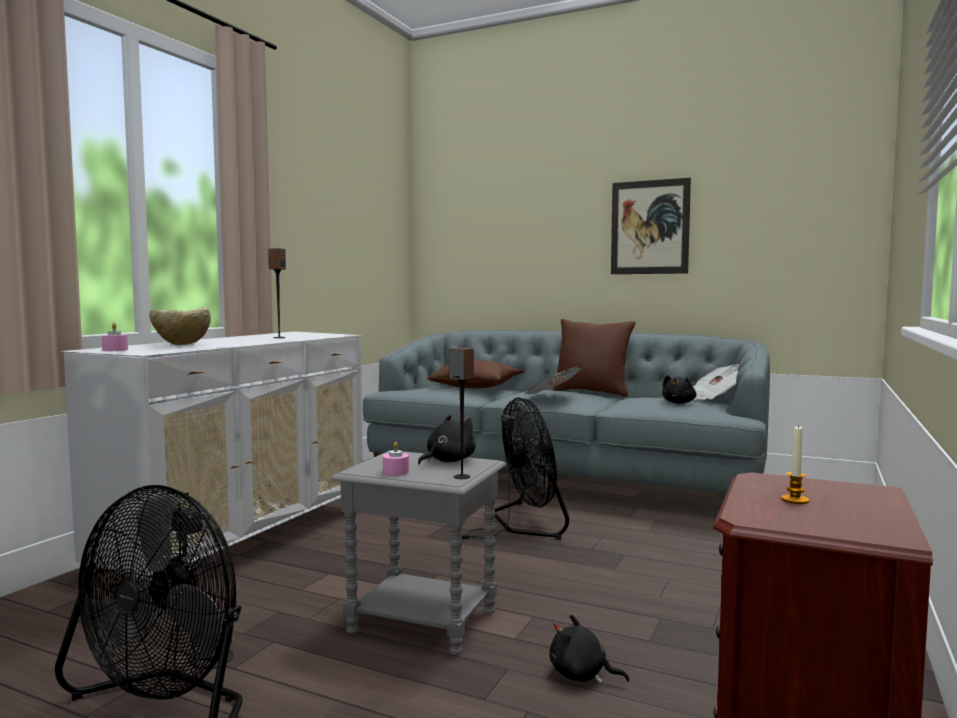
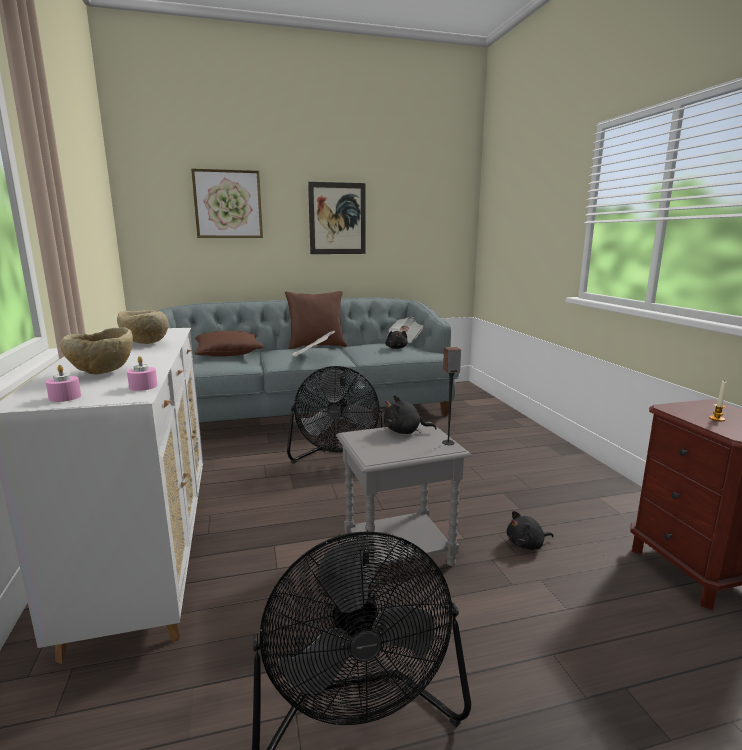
camera: 40 degrees left, 10 degrees up
(279, 337) = (144, 344): speaker -> beige bowl
(395, 472) = (401, 452): pink candle -> pink candle (143, 386)
(448, 461) = (405, 431): black plush toy -> black plush toy turned 90 degrees counterclockwise
(517, 523) = (335, 456): black fan -> black fan turned 150 degrees clockwise
(518, 217) = (228, 204): none -> picture

